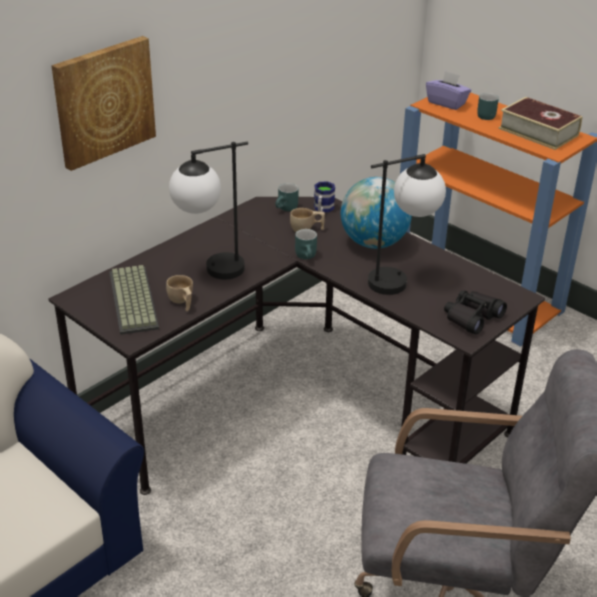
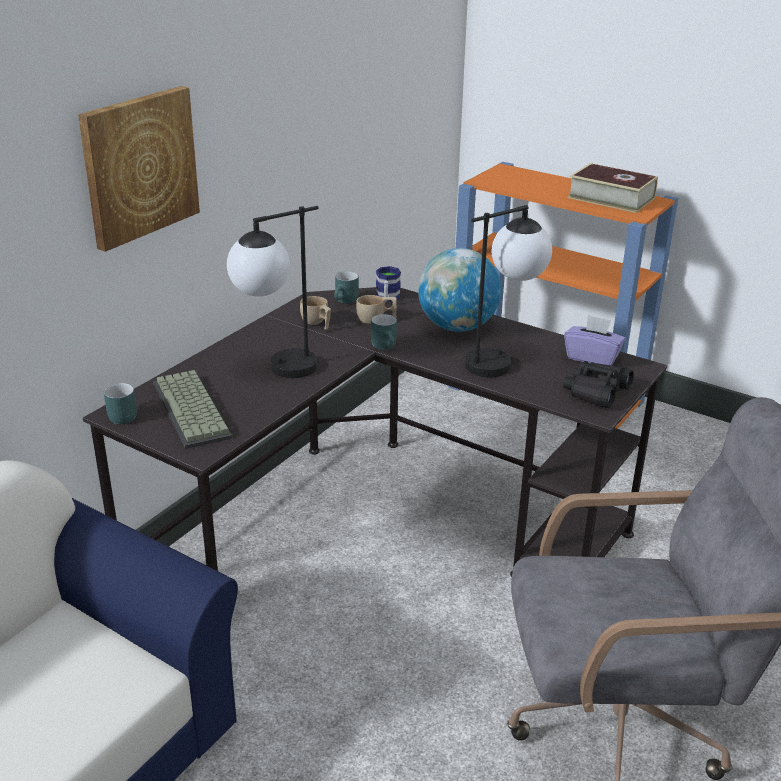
camera: 10 degrees left, 5 degrees down
(182, 302) = (252, 407): beige cup -> beige cup (317, 324)
(446, 103) = (502, 178): purple tissue box -> purple tissue box (592, 358)
(485, 115) = (548, 186): turquoise mug -> turquoise mug (122, 415)

